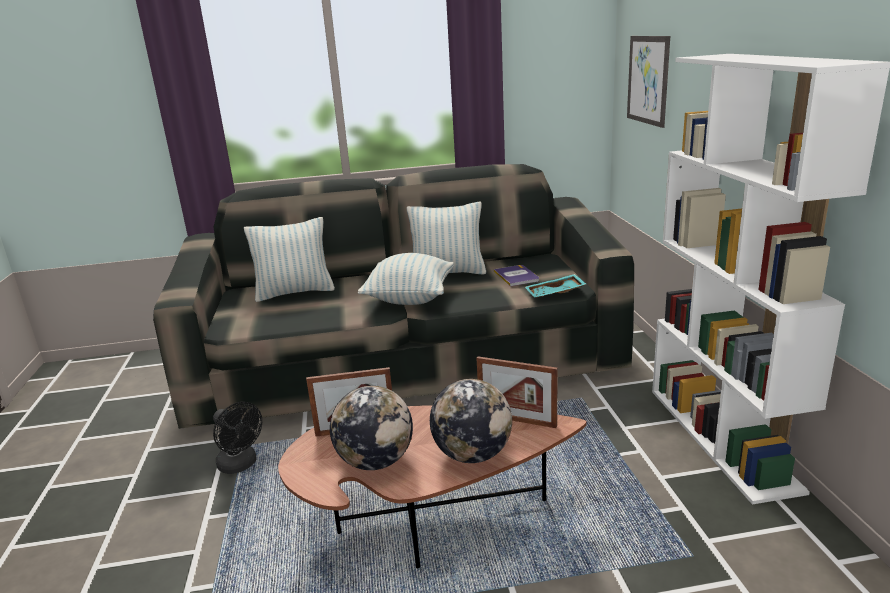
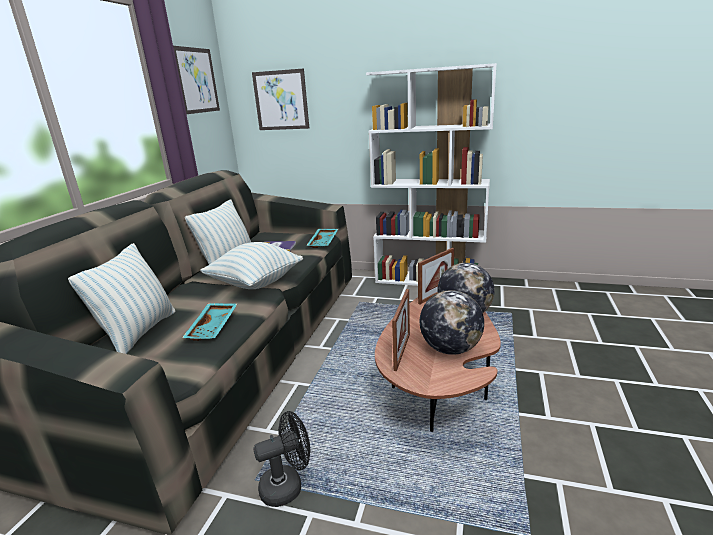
camera: 65 degrees left, 0 degrees up
(311, 314) = (214, 327): none -> turquoise tray
(550, 48) = (196, 80): none -> picture

